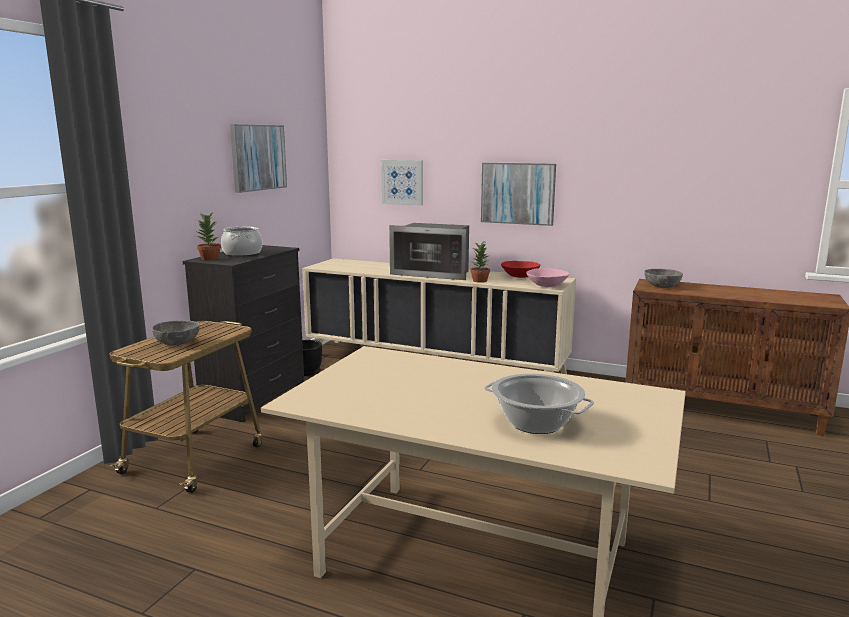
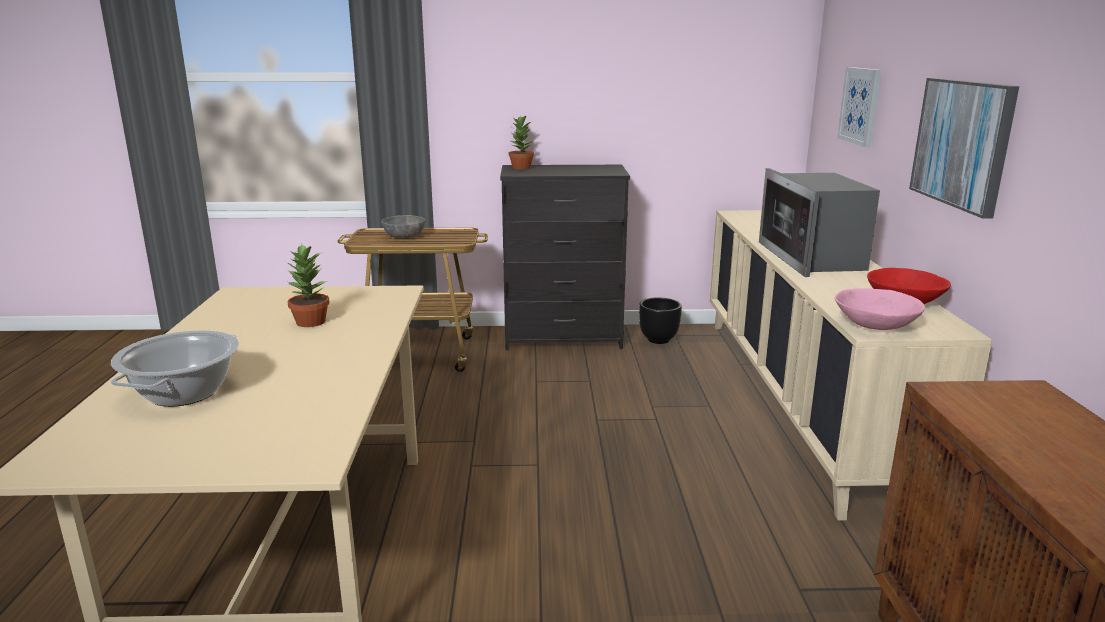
camera: 65 degrees right, 5 degrees up
(243, 253) = (565, 169): cooking pot -> none
(258, 157) = (650, 57): picture -> none
(480, 281) = (818, 284): potted plant -> potted plant (310, 322)
(661, 286) = (1005, 406): grey bowl -> none

